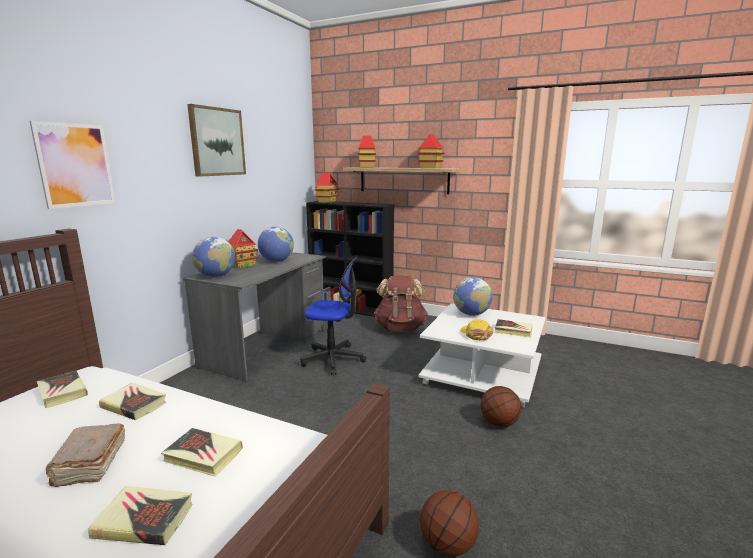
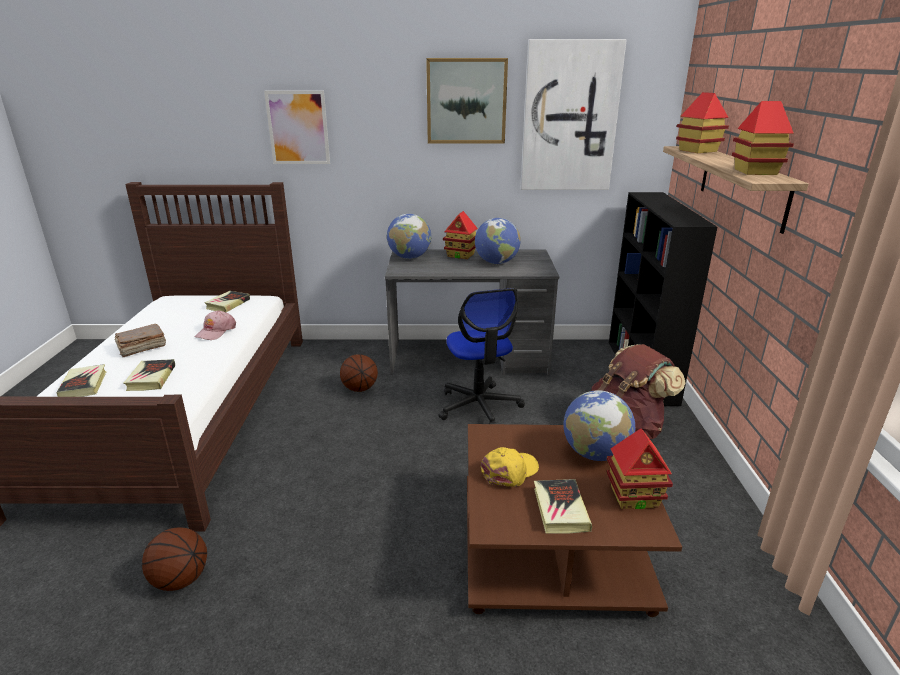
camera: 65 degrees right, 10 degrees up
(134, 405) = (216, 331): book -> pink cap
(272, 155) = (569, 117): none -> picture
(327, 202) = (655, 197): toy house -> toy house (634, 497)
(483, 373) = (554, 548): white coffee table -> brown coffee table
(498, 423) = (415, 588): basketball -> basketball (359, 388)

